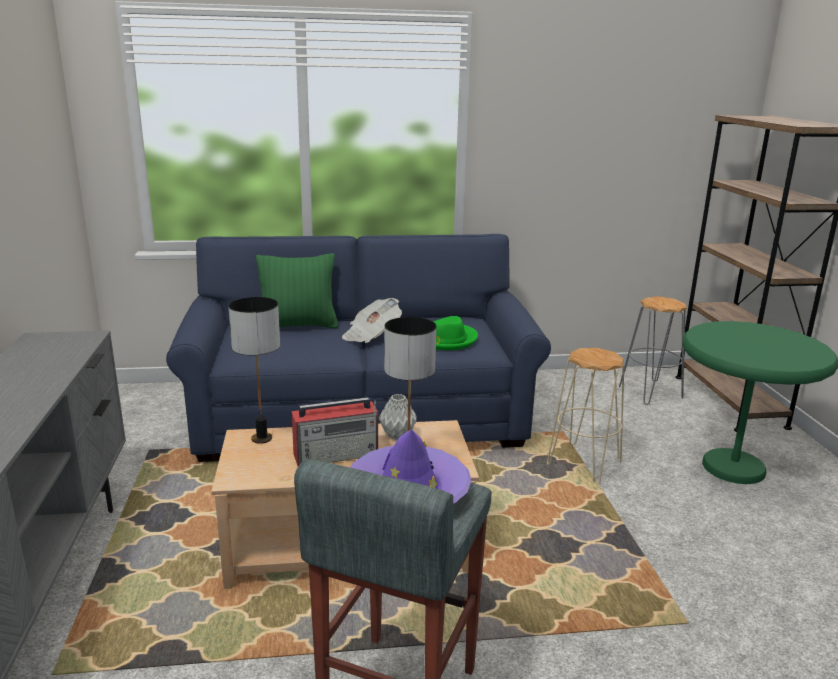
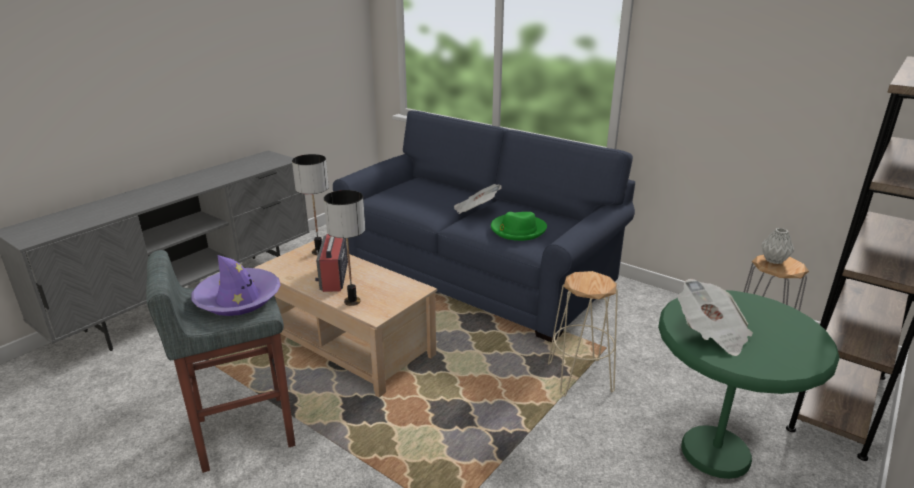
camera: 45 degrees right, 5 degrees up
(298, 326) = (445, 189): green pillow -> none
(337, 454) = (334, 277): radio -> radio turned 60 degrees clockwise
(398, 435) = (384, 282): grey vase -> grey vase (774, 261)
(752, 353) = (711, 333): none -> newspaper

